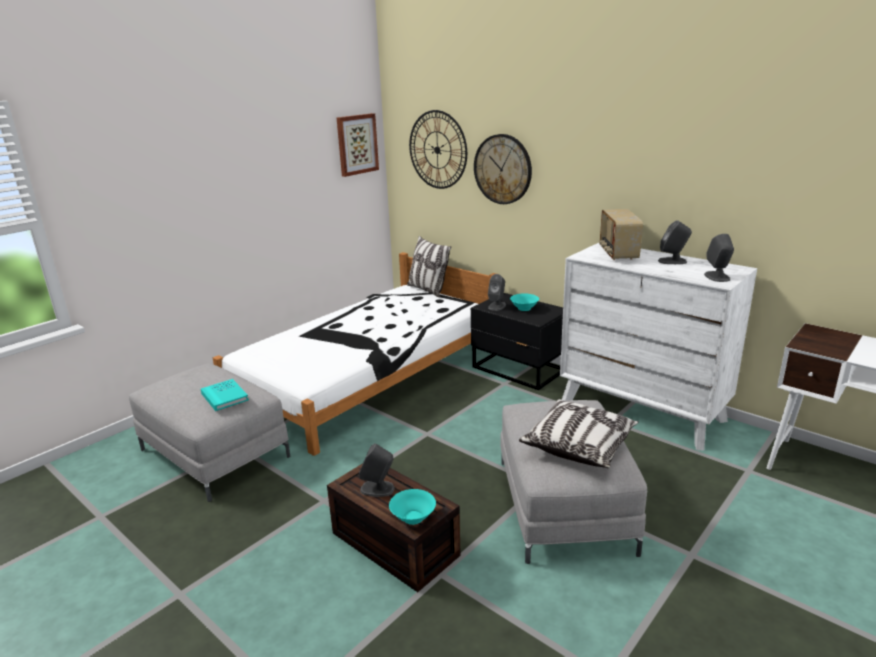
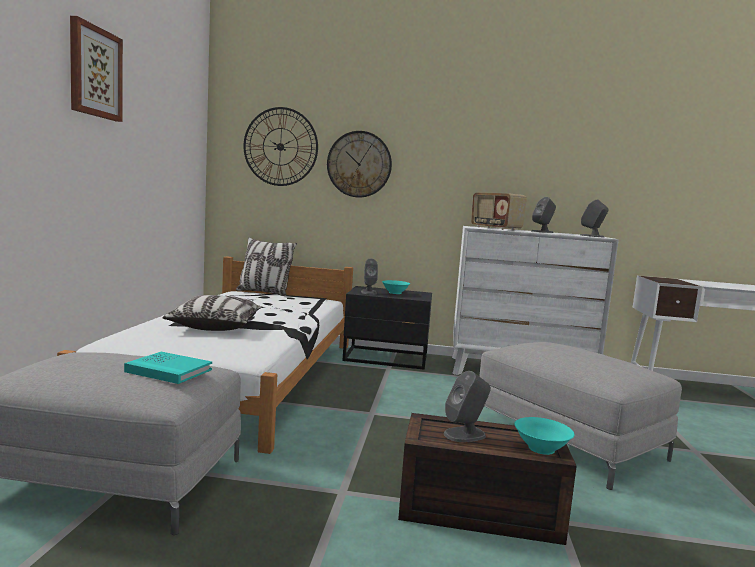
camera: 35 degrees left, 15 degrees down
(357, 144) = (189, 131): picture -> picture (94, 72)
(579, 445) = (602, 362): pillow -> pillow (215, 326)

